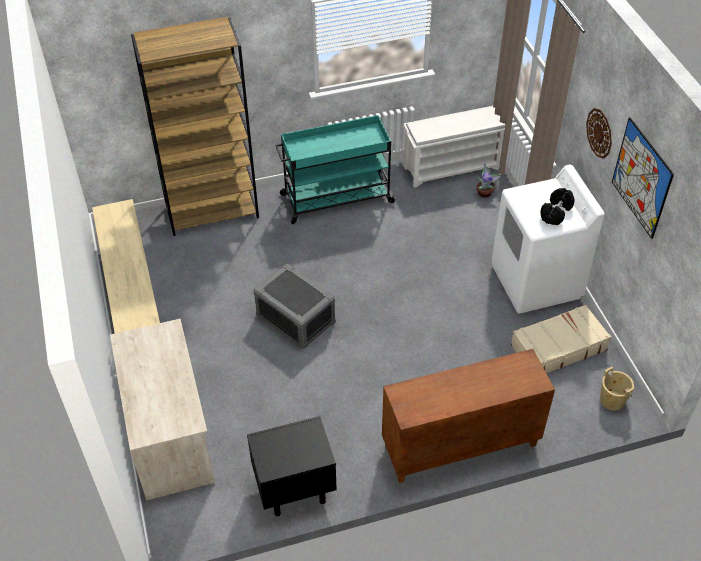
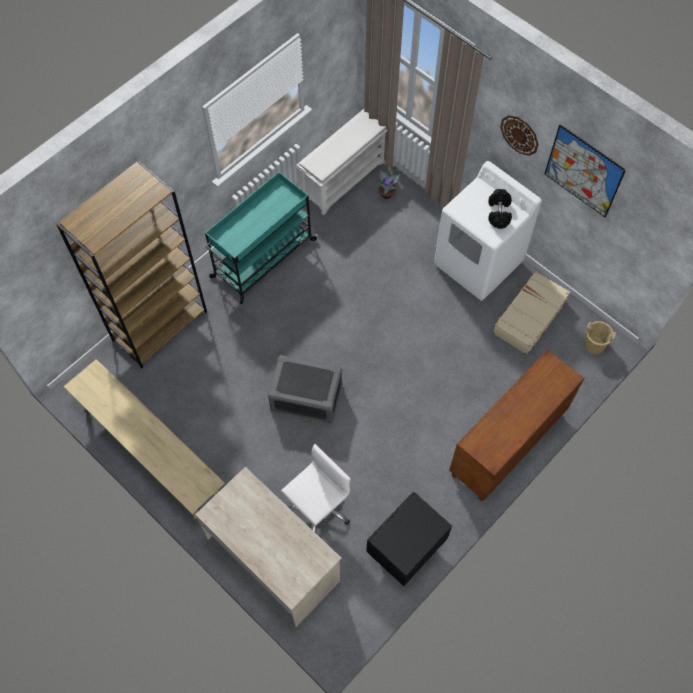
camera: 30 degrees left, 15 degrees up
(240, 411) = (317, 507): none -> white office chair

